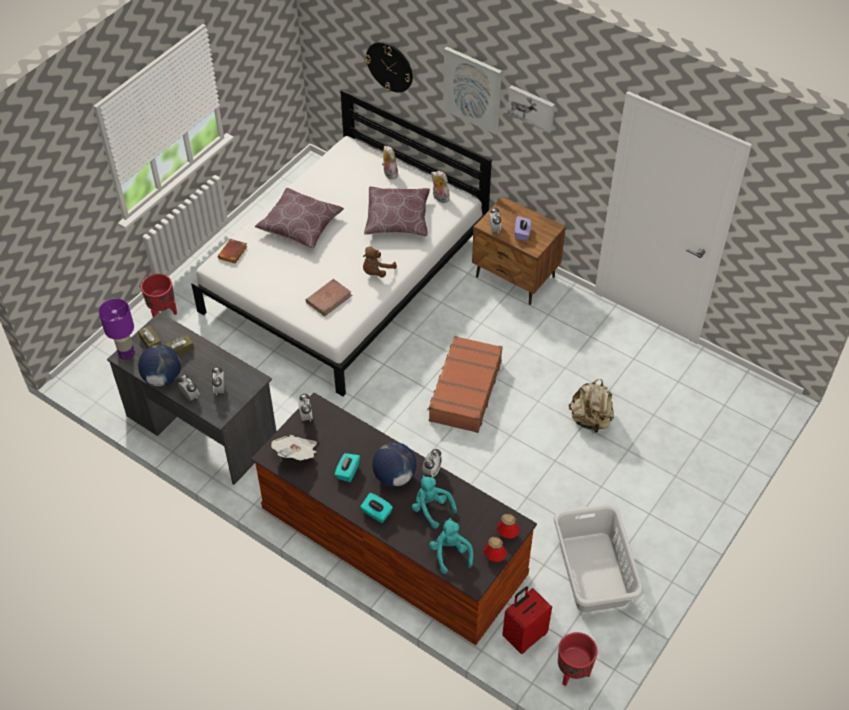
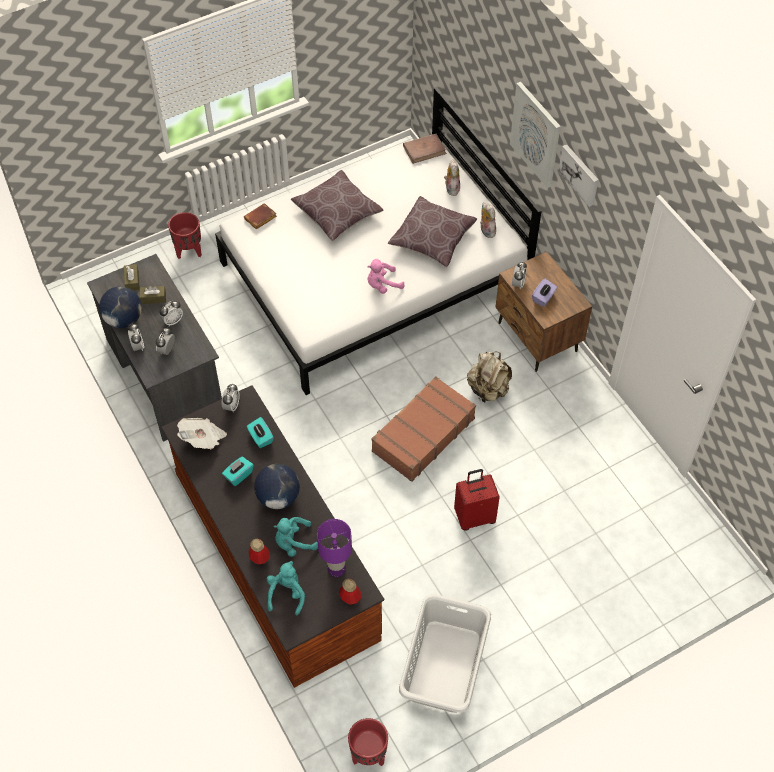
camera: 25 degrees right, 5 degrees up
(126, 353) = (106, 283): purple table lamp -> purple table lamp (336, 568)
(329, 299) = (323, 296): brown book -> brown book (424, 150)
(376, 271) = (382, 285): brown plush toy -> pink plush toy
(376, 513) = (242, 526): turquoise tissue box -> turquoise tissue box (260, 438)
(390, 66) = (475, 81): wall clock -> none
(431, 508) = (294, 543): turquoise plush toy -> turquoise plush toy turned 90 degrees counterclockwise
(432, 471) = (315, 506): alarm clock -> alarm clock (172, 321)
(494, 556) = (325, 614): bottle -> bottle (259, 557)
(524, 635) = (343, 698): red suitcase -> red suitcase (474, 516)
(590, 420) = (529, 513): beige backpack -> beige backpack (488, 389)

